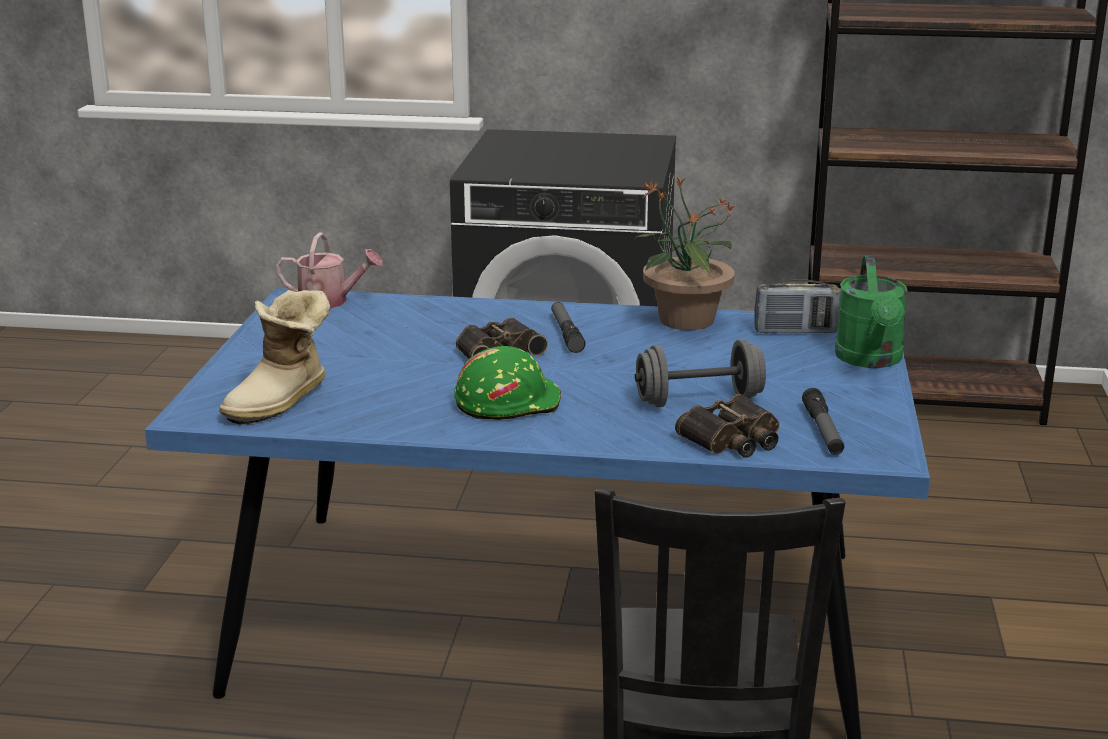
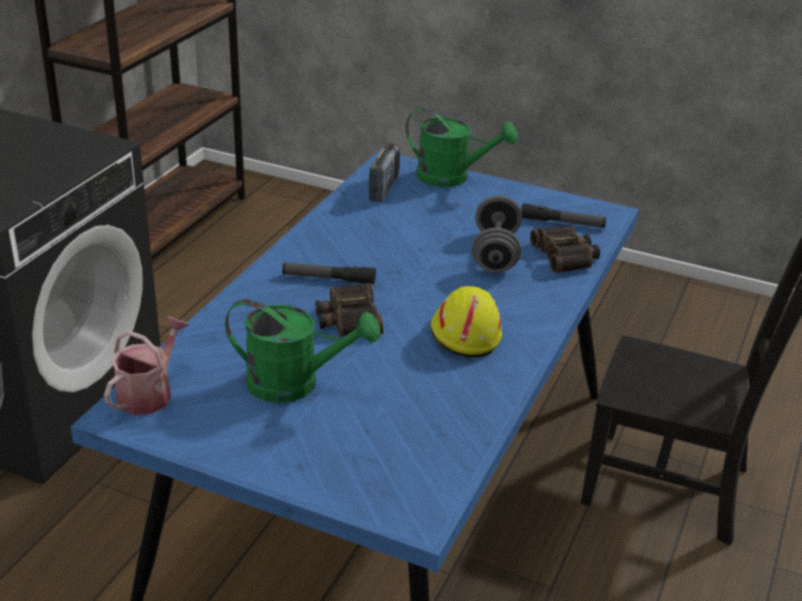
camera: 75 degrees left, 10 degrees up
(282, 401) = (409, 454): boot -> none
(371, 346) = (295, 383): none -> green watering can
(507, 403) = (464, 333): green hard hat -> yellow hard hat
(685, 321) = (334, 223): potted plant -> none

